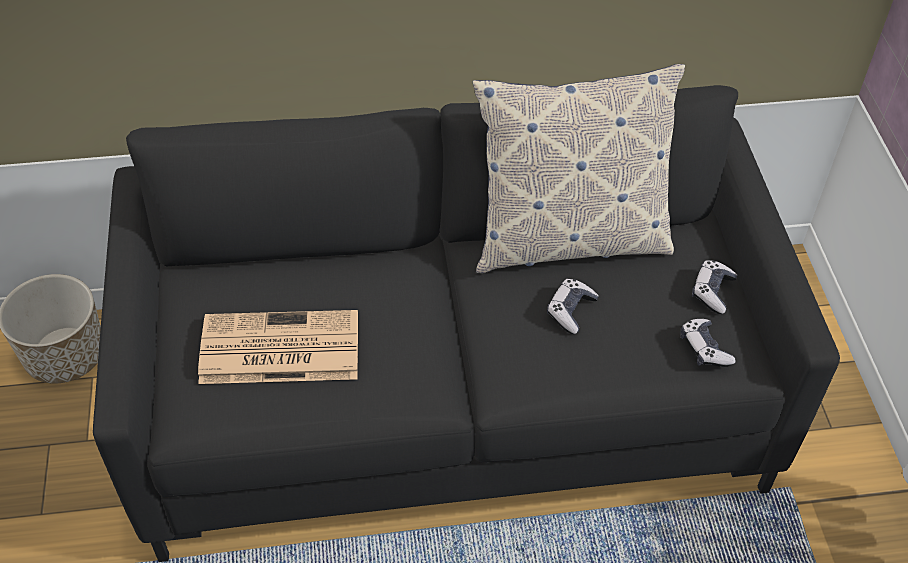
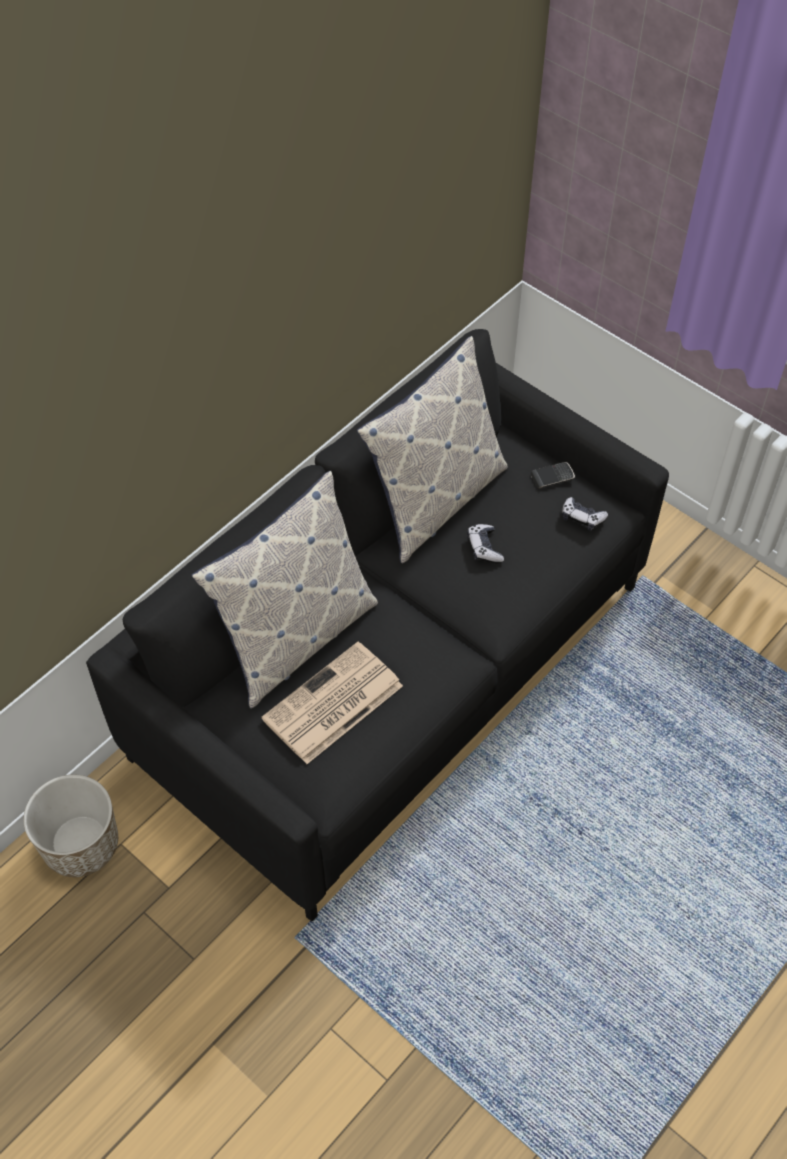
camera: 40 degrees left, 5 degrees up
(312, 271) = (296, 637): none -> pillow
(712, 291) = (552, 477): game controller -> phone

